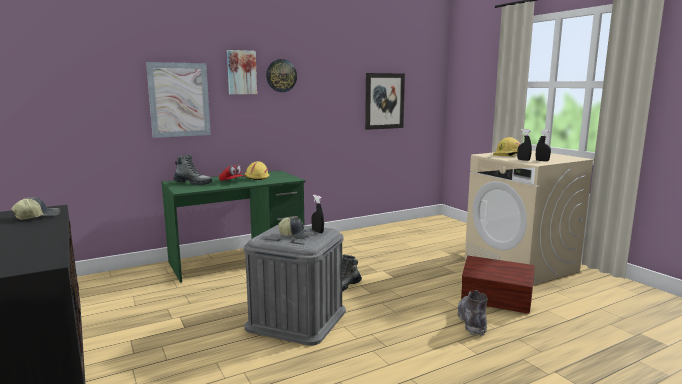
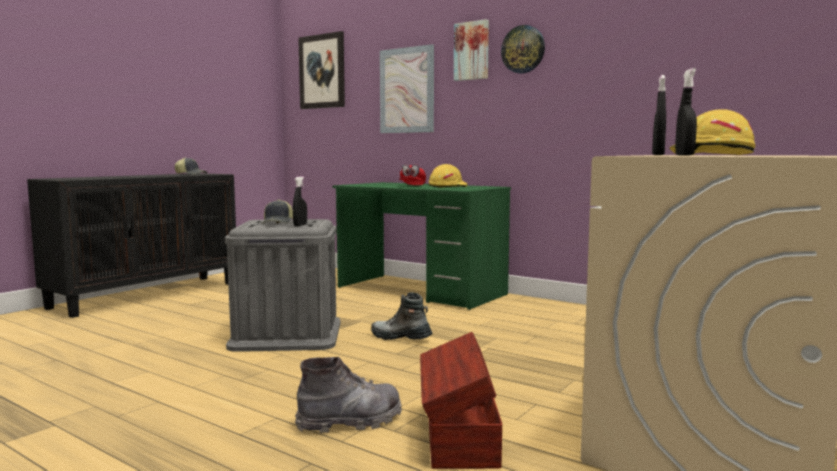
camera: 65 degrees right, 5 degrees down
(193, 183) = (384, 184): boot -> none
(384, 101) = (719, 77): picture -> picture (322, 71)

